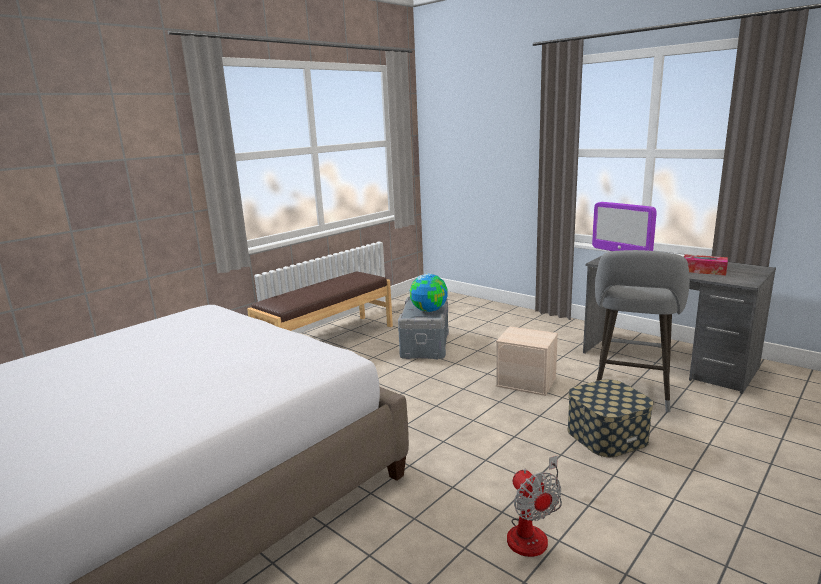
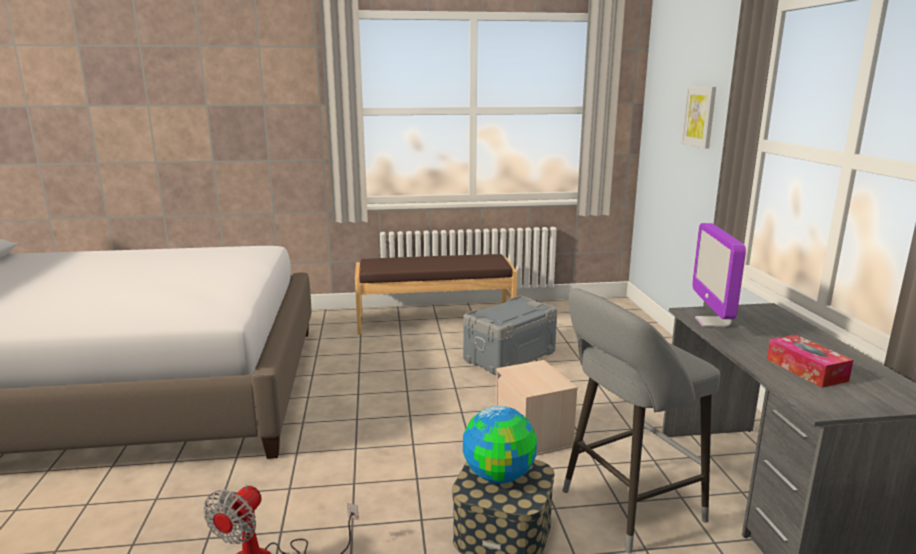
camera: 40 degrees right, 0 degrees up
(429, 310) = (511, 315): globe -> globe (499, 475)
(495, 139) = (699, 116): none -> picture

